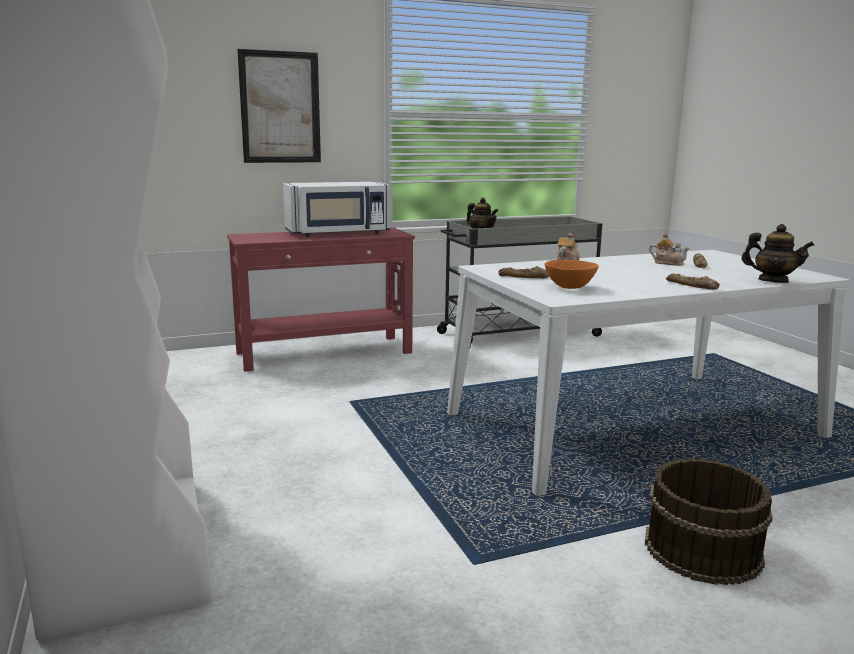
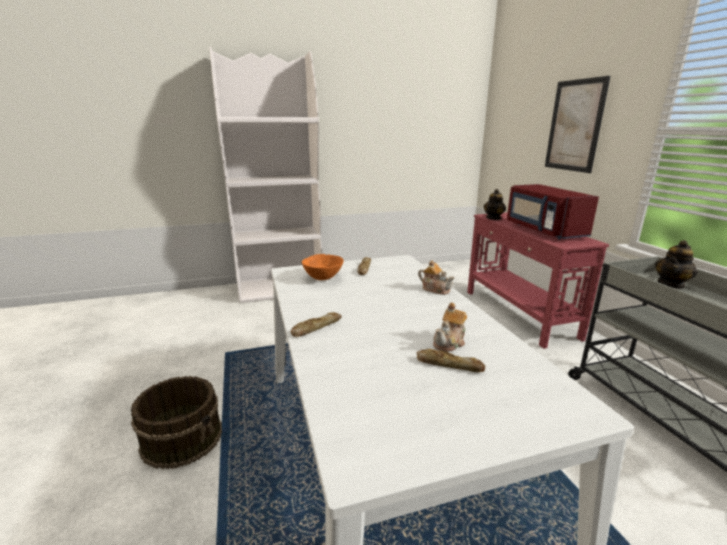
camera: 95 degrees right, 5 degrees up
(338, 233) = (543, 230): white microwave -> red microwave
(773, 281) = (328, 393): teapot -> teapot (493, 218)

